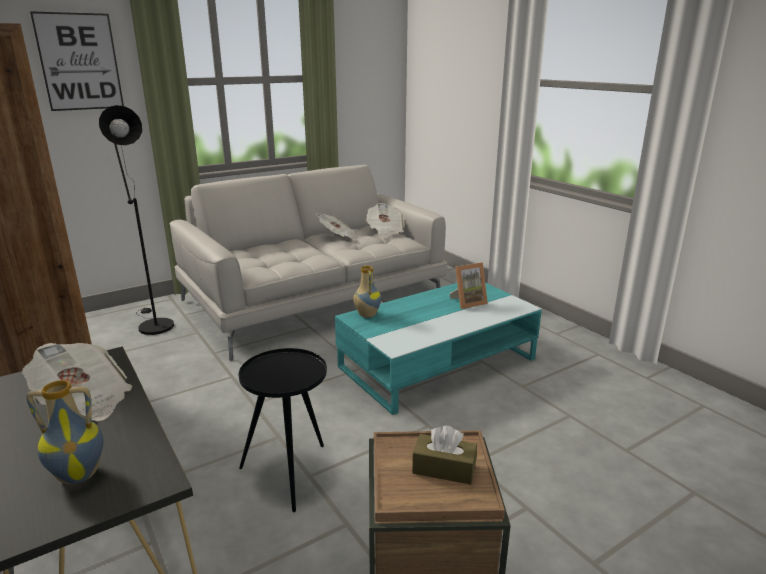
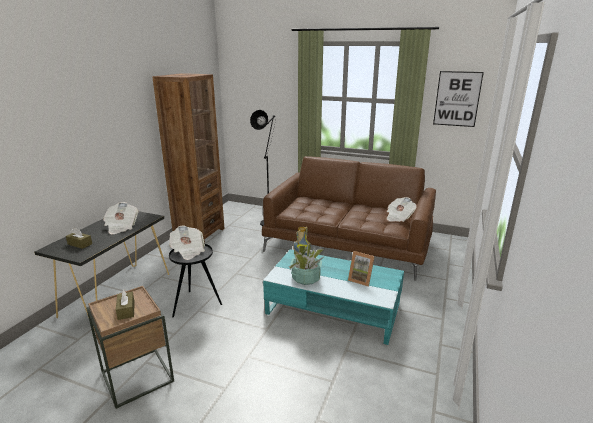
camera: 55 degrees right, 0 degrees up
(79, 62) = (276, 84): picture -> picture (457, 99)
(79, 474) = (80, 244): vase -> brown tissue box
(314, 300) = (349, 244): grey sofa -> brown sofa
(338, 237) = (365, 210): newspaper -> newspaper (188, 251)
(425, 329) = (306, 278): none -> potted plant

